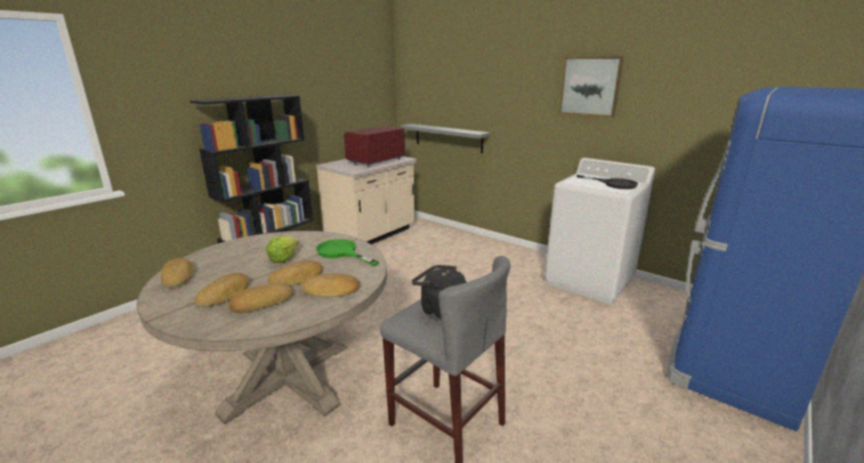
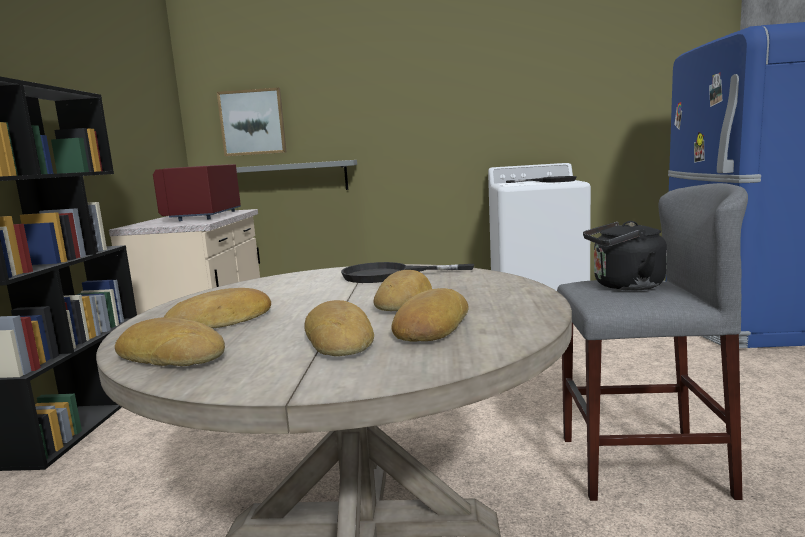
camera: 35 degrees left, 10 degrees down
(284, 258) = (320, 296): lettuce -> none
(331, 290) = (488, 294): bread -> bread (223, 320)
(341, 252) = (388, 275): green frying pan -> black frying pan
(590, 86) = (481, 85): picture -> picture (252, 122)

